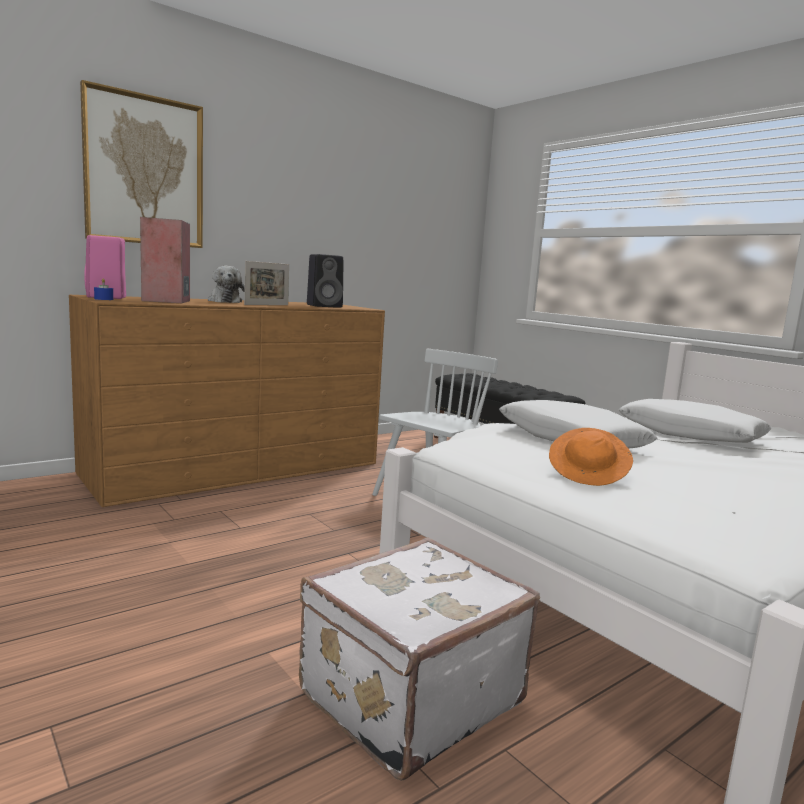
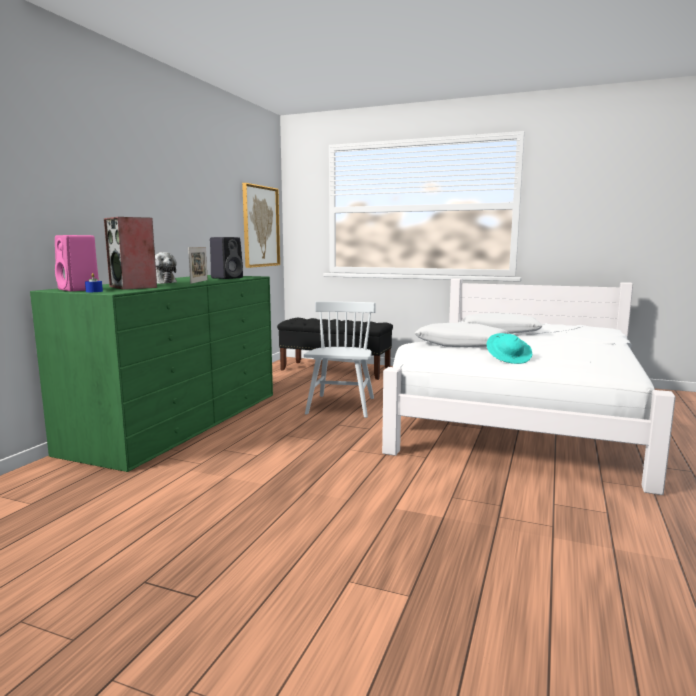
camera: 30 degrees left, 0 degrees up
(144, 171) = (74, 172): picture -> picture (260, 226)
(236, 468) = (179, 420): brown dresser -> green dresser
(407, 696) = (488, 500): white suitcase -> none
(588, 474) = (508, 359): orange hat -> turquoise hat

